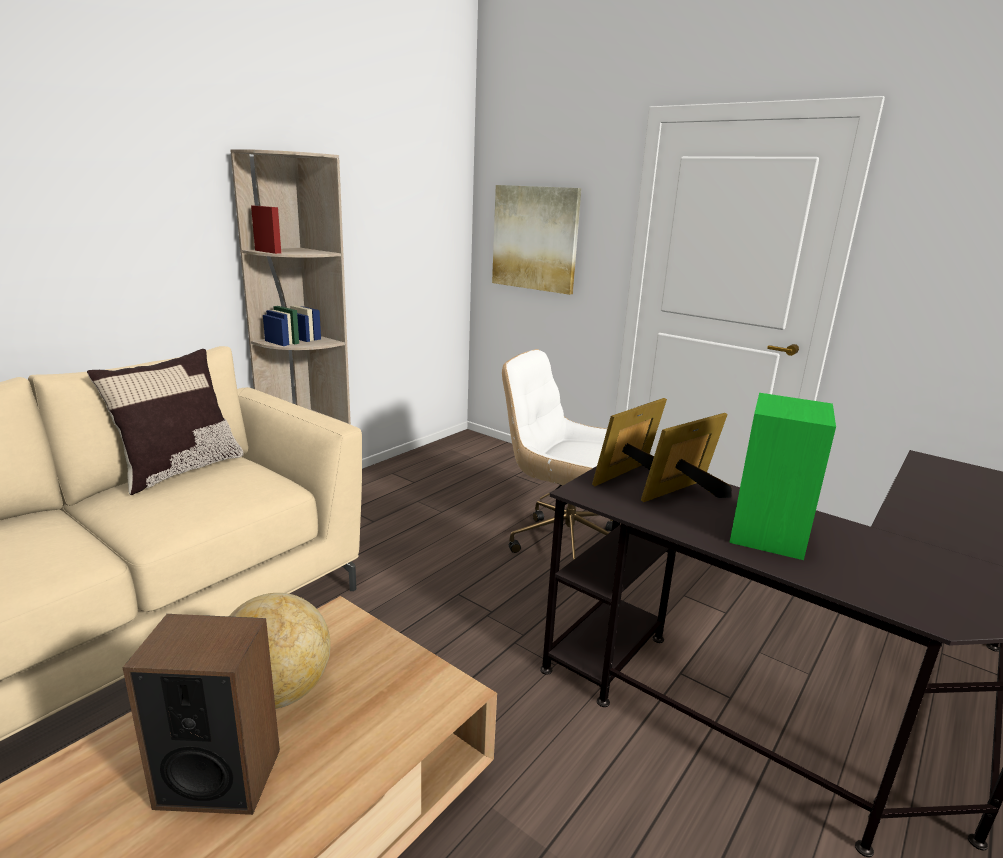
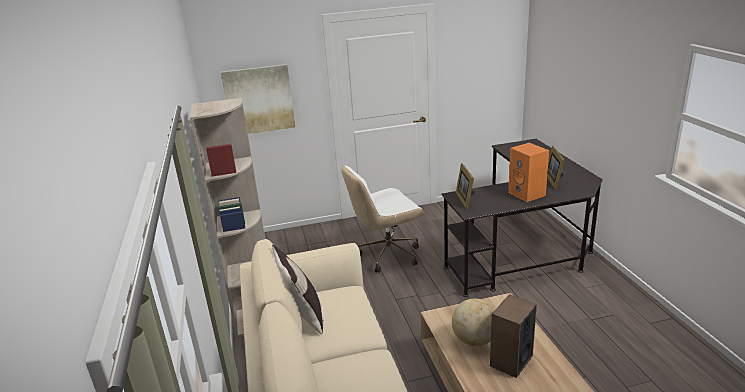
camera: 50 degrees left, 5 degrees up
(685, 494) = (489, 195): picture frame -> picture frame (554, 180)
(769, 535) = (527, 194): green speaker -> orange speaker

